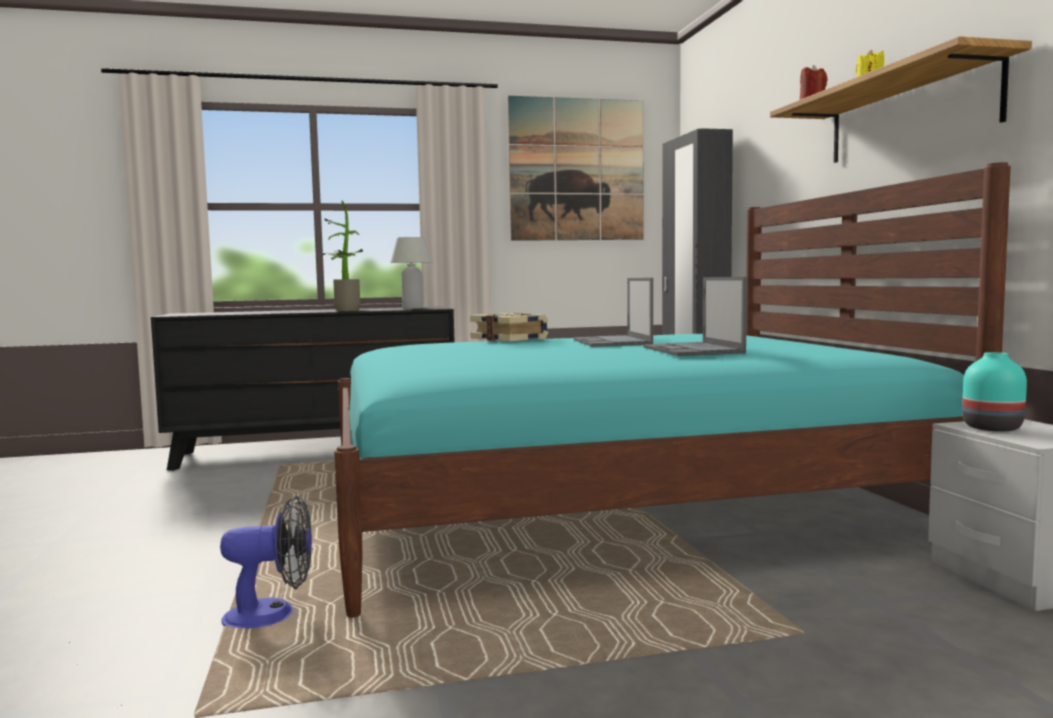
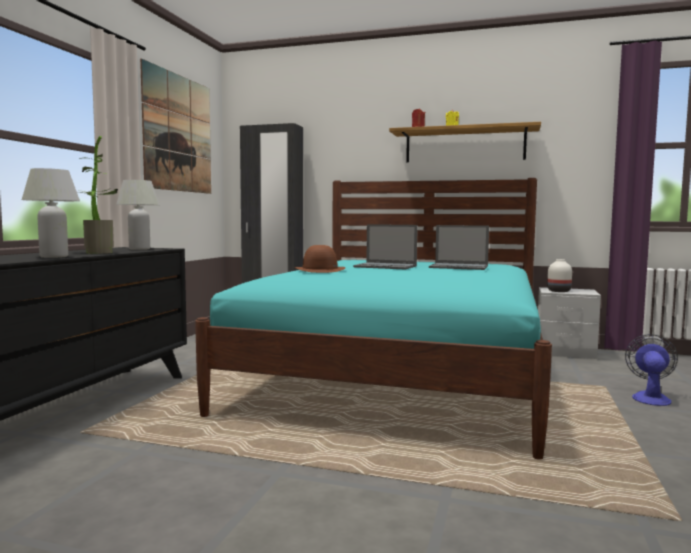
camera: 60 degrees left, 0 degrees up
(272, 615) = (519, 481): fan -> fan (650, 397)
(286, 312) = (54, 257): none -> white table lamp
(510, 340) = (320, 270): book -> brown hat
(991, 427) = (558, 291): turquoise vase -> white vase

